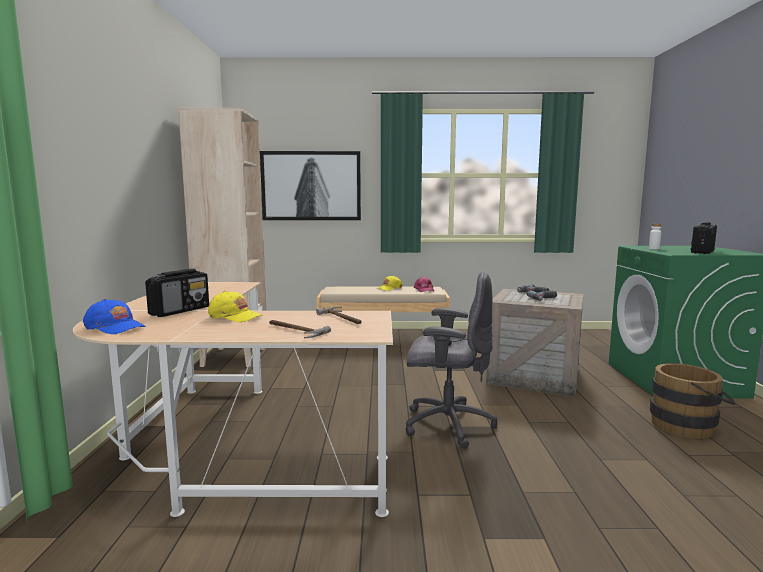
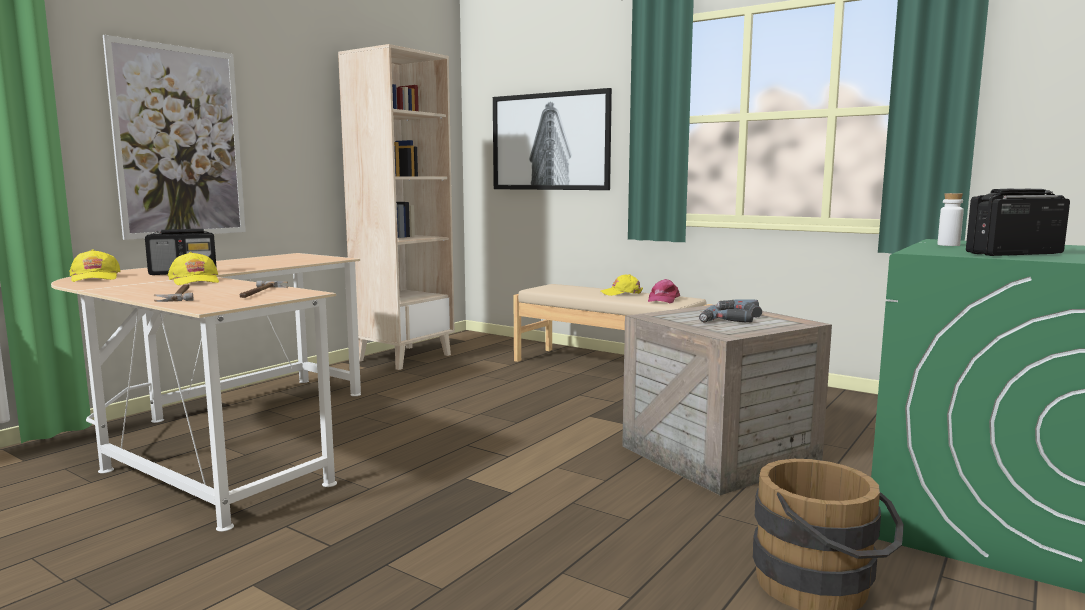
camera: 35 degrees right, 0 degrees up
(97, 186) = (179, 142): none -> picture
(115, 327) = (95, 278): blue cap -> yellow cap
(446, 424) = (465, 475): grey office chair -> none

